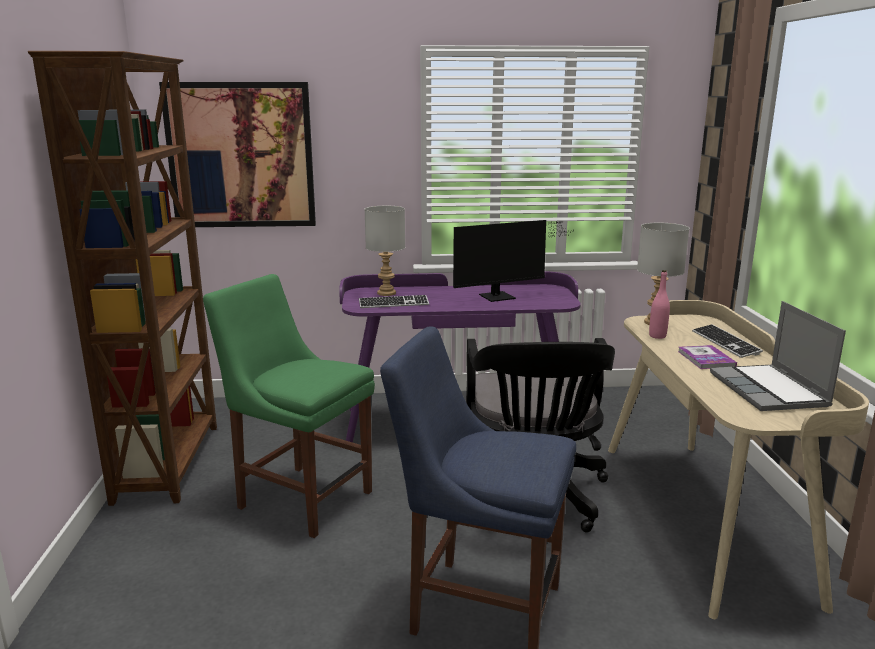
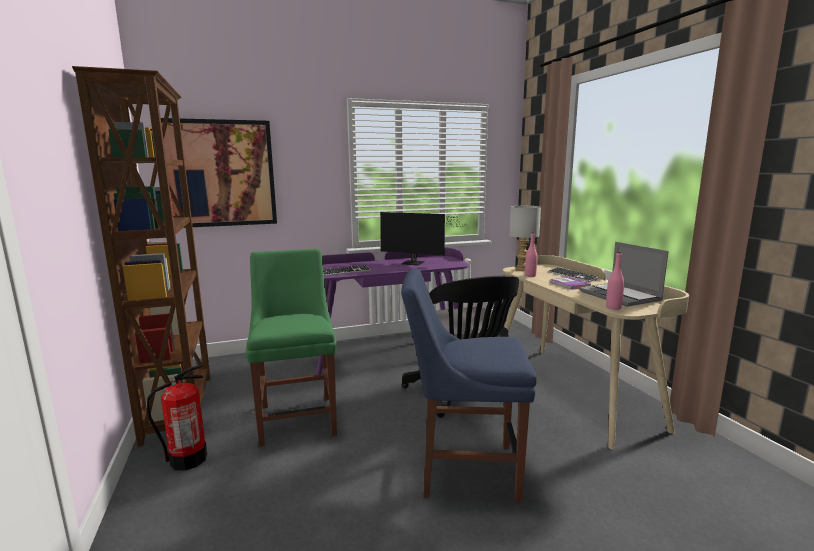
camera: 15 degrees left, 5 degrees down
(156, 532) = (188, 459): none -> fire extinguisher
(301, 497) = (298, 417): green chair -> green chair turned 60 degrees clockwise
(387, 293) = (336, 266): grey table lamp -> none
(502, 296) = (415, 263): monitor -> monitor turned 60 degrees clockwise
(736, 411) = (613, 308): none -> pink bottle

